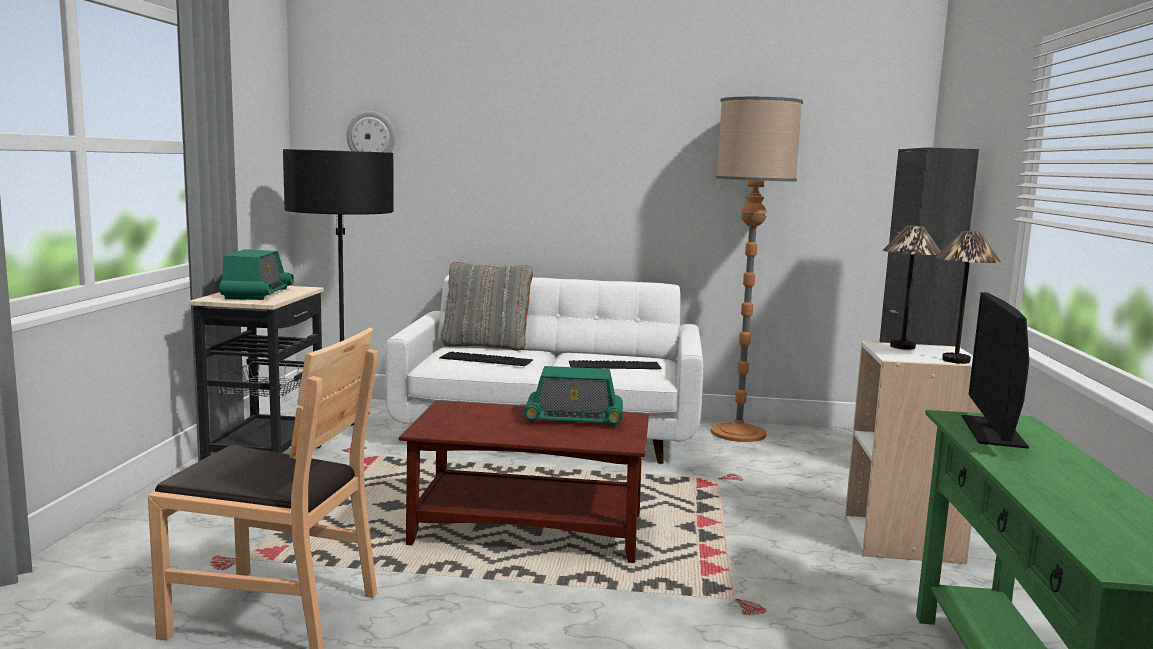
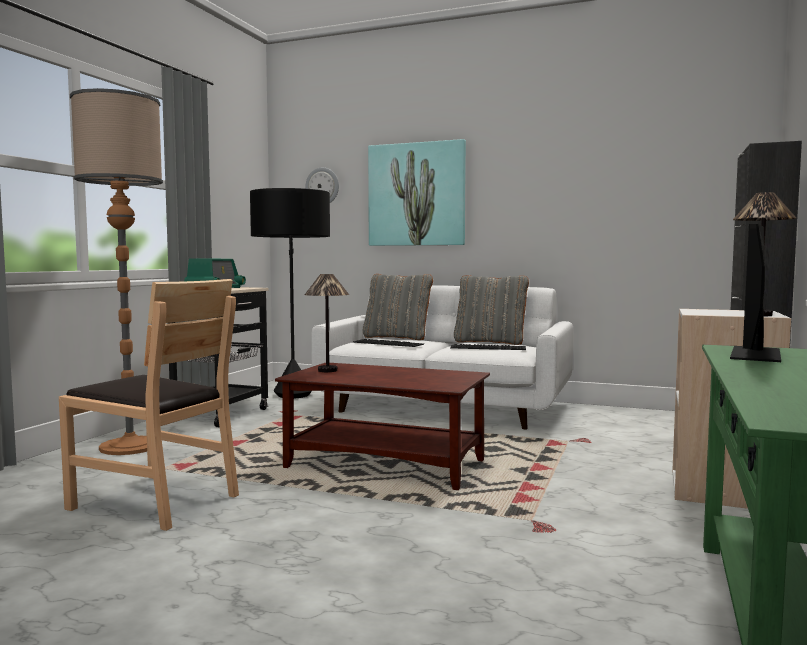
camera: 15 degrees right, 5 degrees down
(504, 157) = (417, 194): none -> picture
(574, 419) = (422, 373): radio -> none
(606, 352) = (490, 342): none -> grey pillow
(738, 433) = (606, 413): floor lamp -> floor lamp (130, 446)
(902, 346) = (715, 310): table lamp -> table lamp (328, 370)

